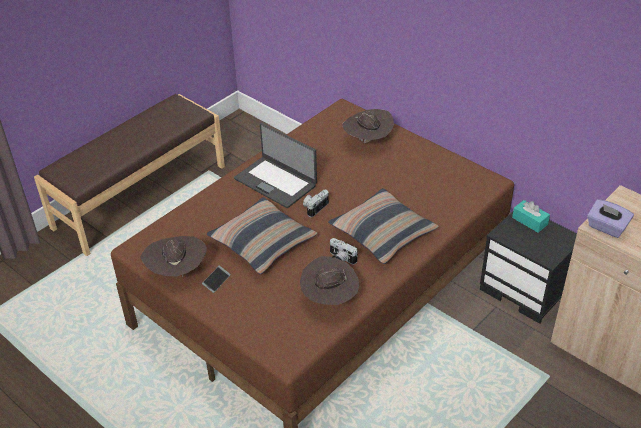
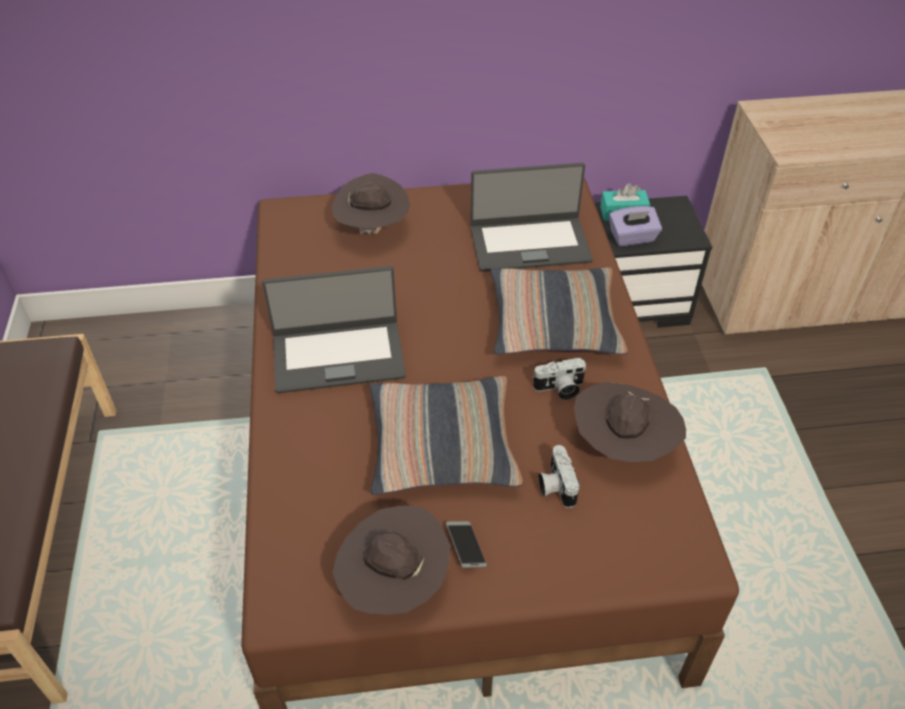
camera: 50 degrees left, 5 degrees up
(315, 207) = (435, 351): camera -> camera (555, 486)
(429, 193) = (529, 243): none -> laptop
(606, 227) = (797, 148): purple tissue box -> purple tissue box (632, 238)

